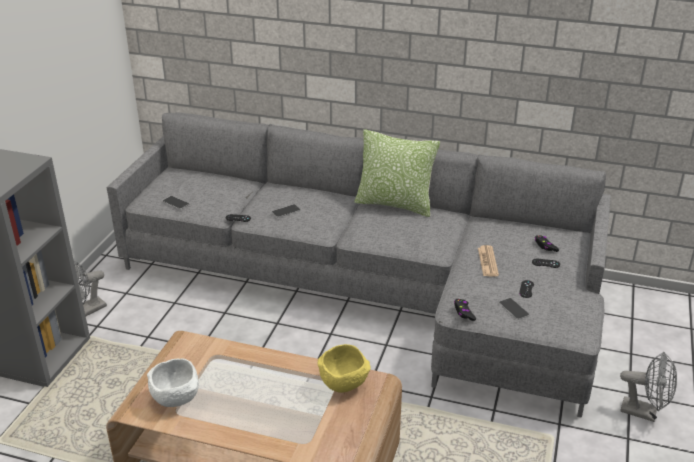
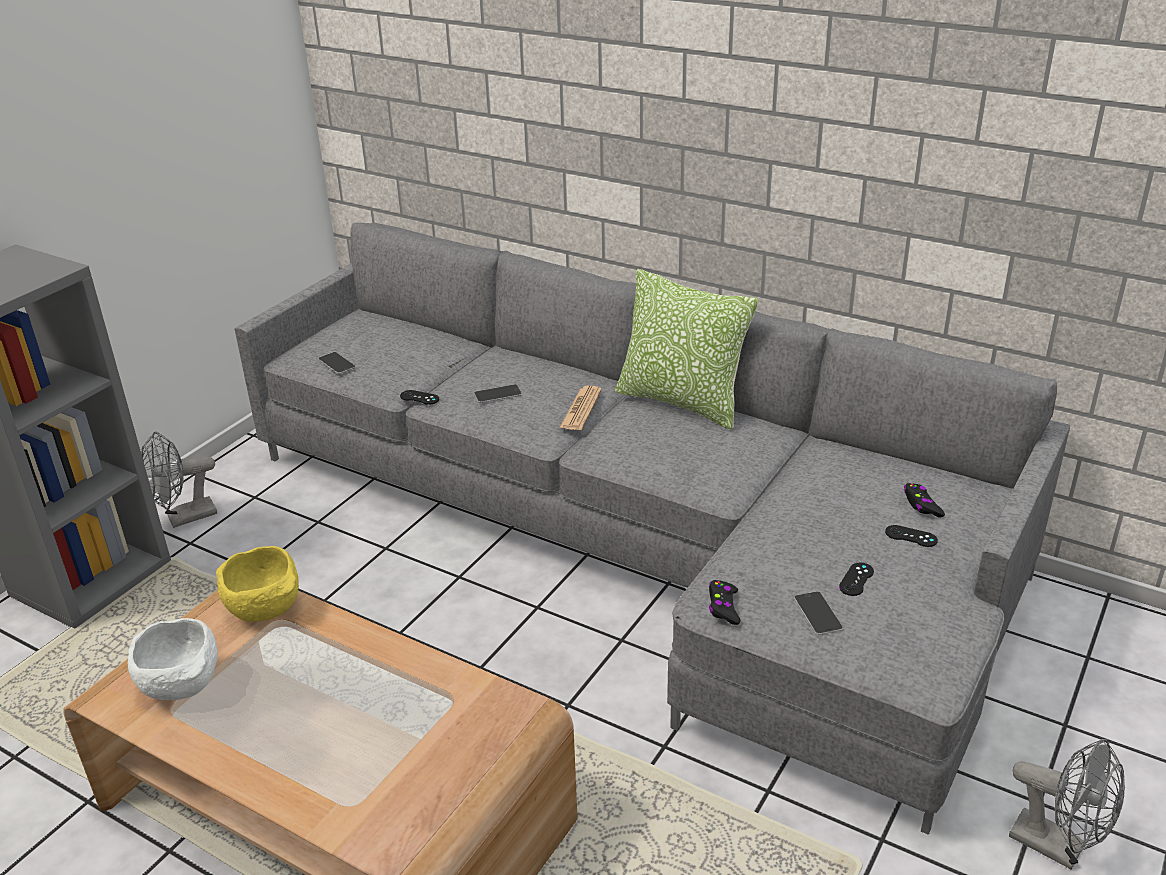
camera: 15 degrees right, 0 degrees up
(344, 384) = (465, 706): yellow bowl -> yellow bowl (267, 610)
(487, 261) = (804, 520): newspaper -> newspaper (581, 409)

